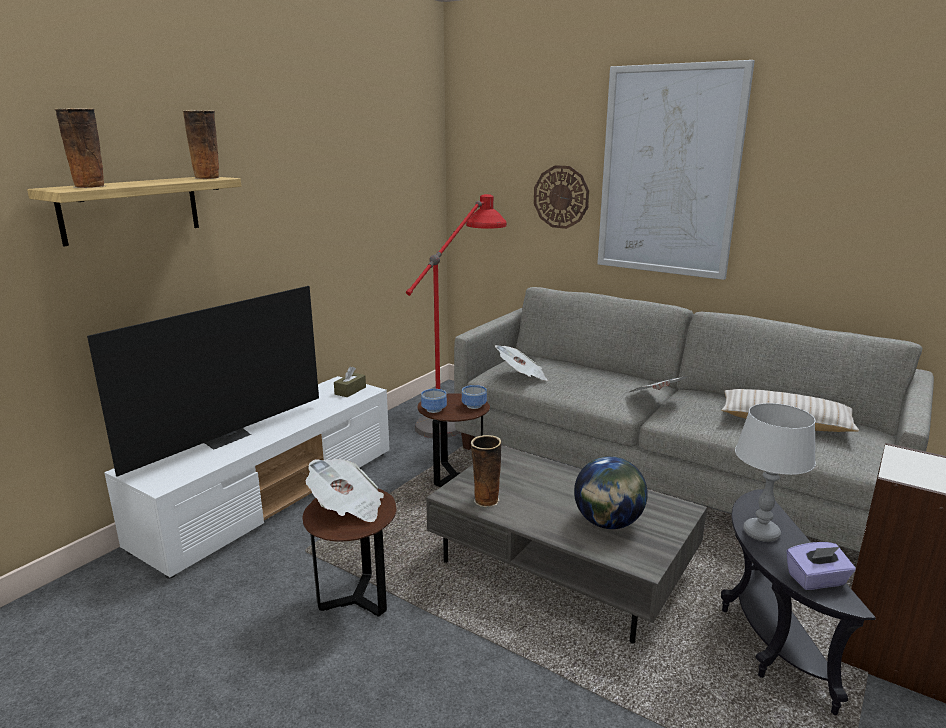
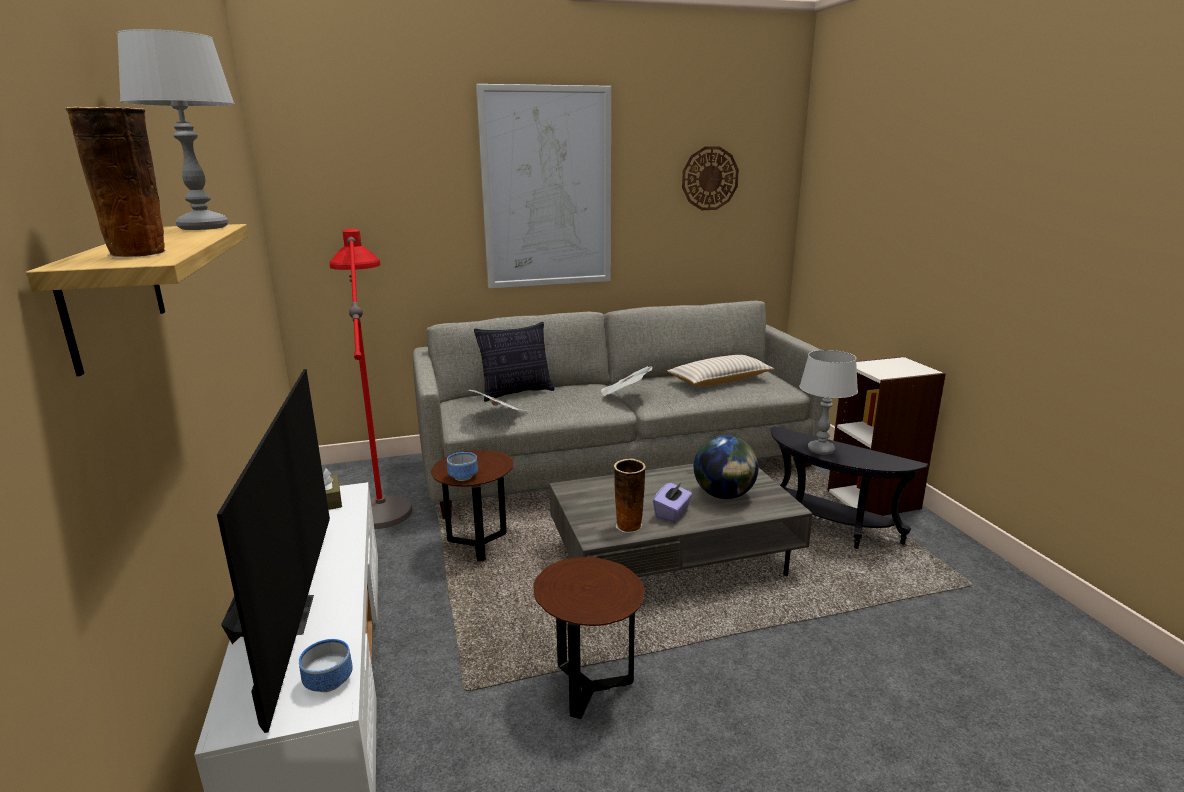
camera: 50 degrees left, 0 degrees up
(207, 178) = (203, 228): vase -> grey table lamp
(347, 507) = (581, 587): newspaper -> none
(473, 405) = (489, 458): bowl -> bowl (326, 682)
(561, 197) = (434, 223): wall clock -> wall clock (709, 178)
(572, 366) = (516, 393): none -> pillow
(816, 580) = (883, 460): purple tissue box -> purple tissue box (672, 513)

